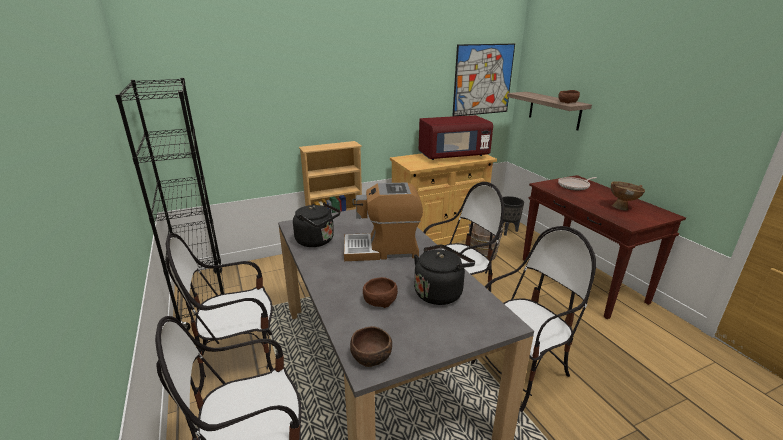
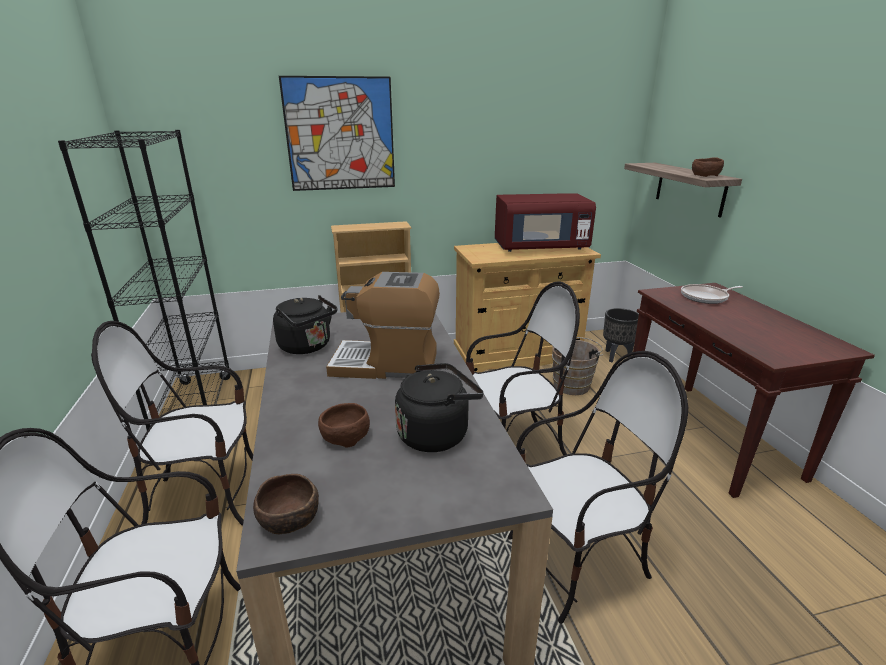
camera: 10 degrees right, 0 degrees up
(483, 80) = (591, 145): picture -> picture (340, 134)
(622, 207) = (771, 333): brown bowl -> none

